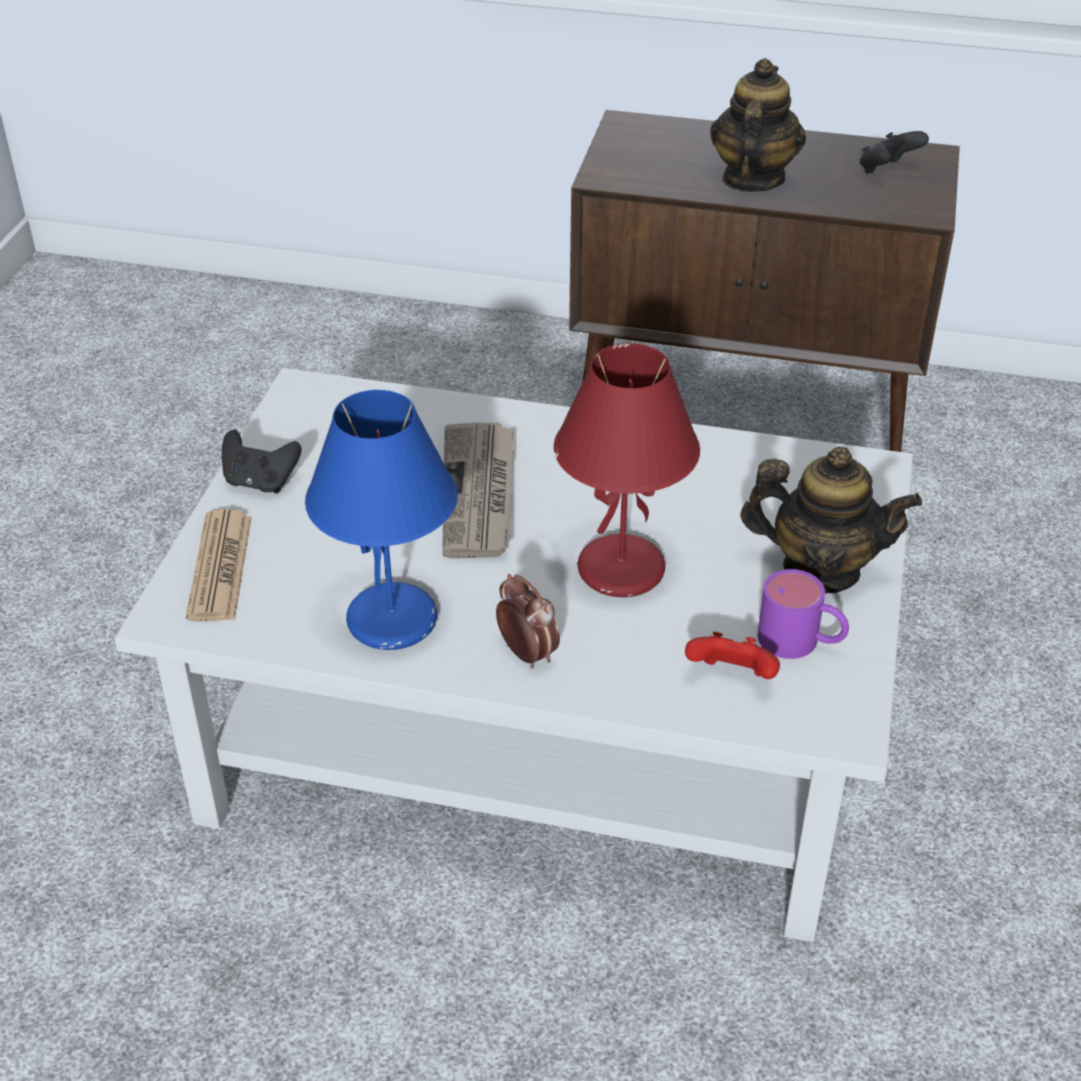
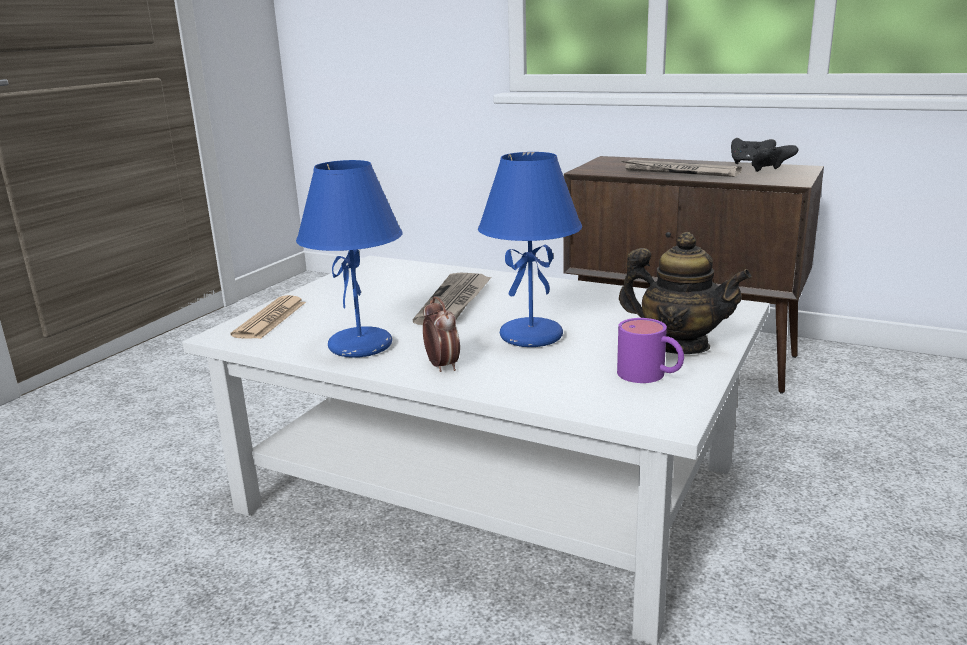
camera: 15 degrees right, 20 degrees down
(260, 482) = (322, 291): black game controller -> black game controller (750, 163)
(621, 569) = (532, 336): red table lamp -> blue table lamp
(732, 677) = (588, 388): red game controller -> none
(752, 179) = (679, 172): teapot -> newspaper

